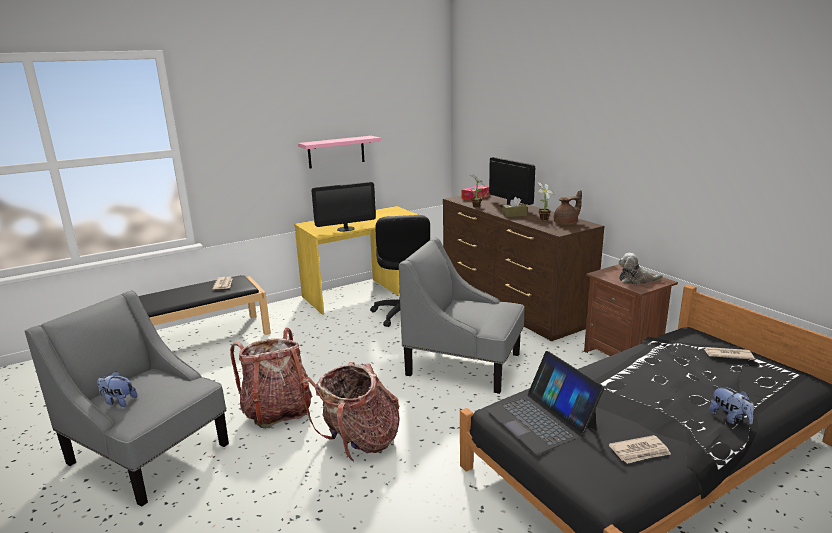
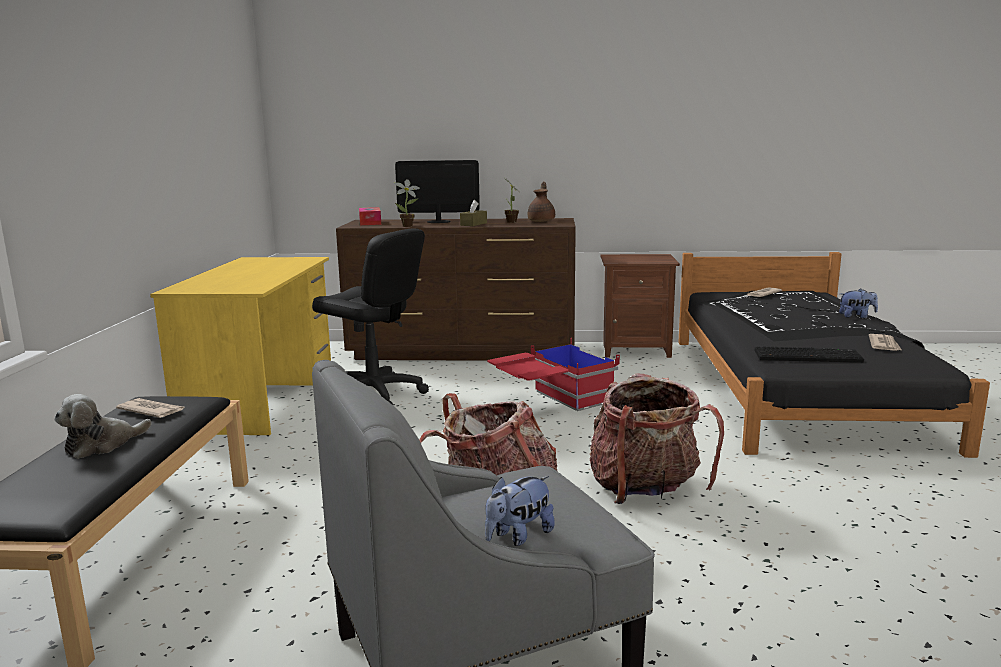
camera: 55 degrees left, 5 degrees down
(336, 152) = (177, 162): pink shelf -> none
(345, 229) = (267, 280): monitor -> none
(464, 364) = (551, 402): grey armchair -> red storage box
(541, 419) = (808, 356): laptop -> keyboard
(636, 280) = (648, 258): plush toy -> plush toy (102, 445)

